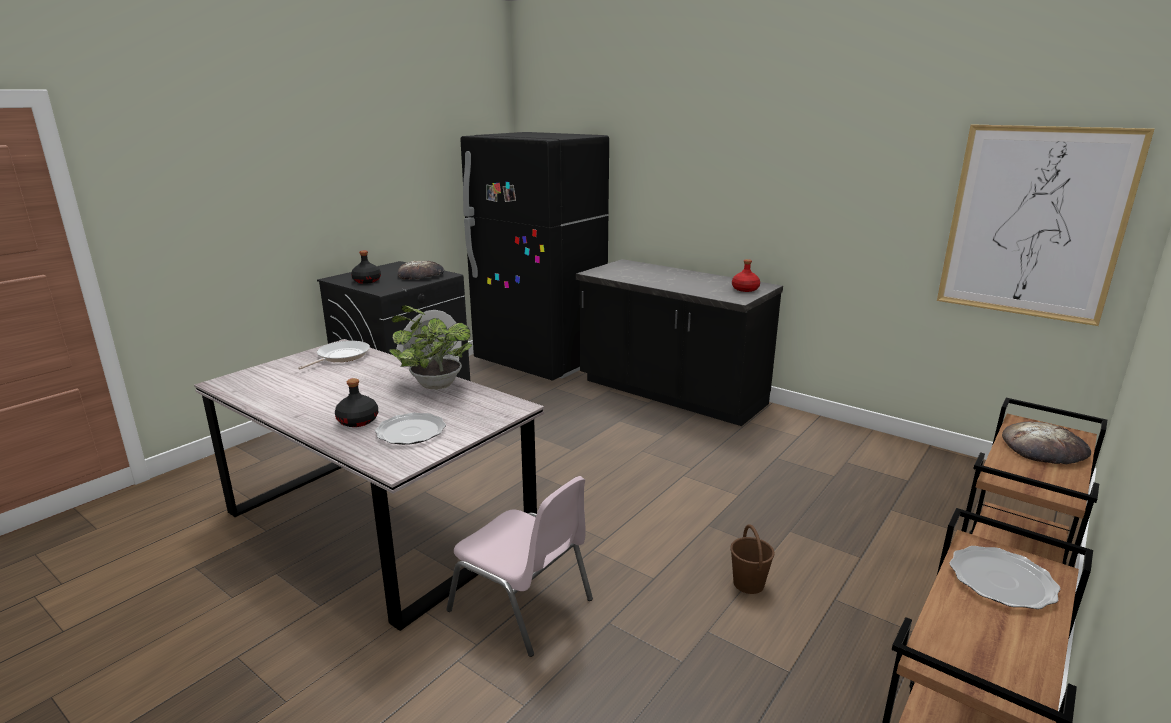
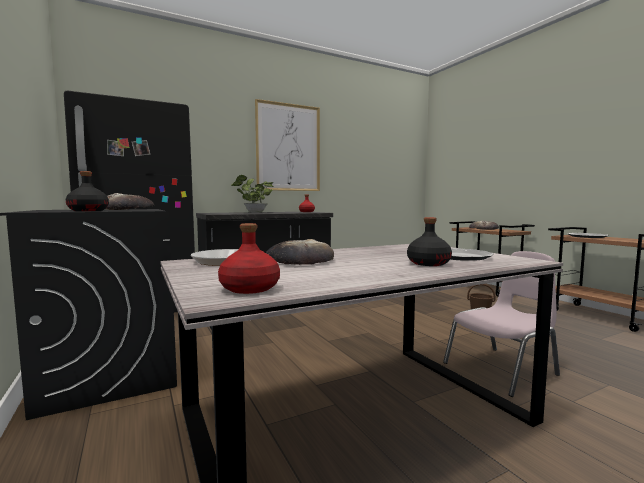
camera: 65 degrees left, 15 degrees down
(246, 383) = (250, 288): none -> red bottle
(360, 374) = (299, 260): none -> bread
(434, 384) = (356, 250): potted plant -> potted plant (254, 212)
(1034, 223) = (396, 169): picture -> picture (288, 147)

